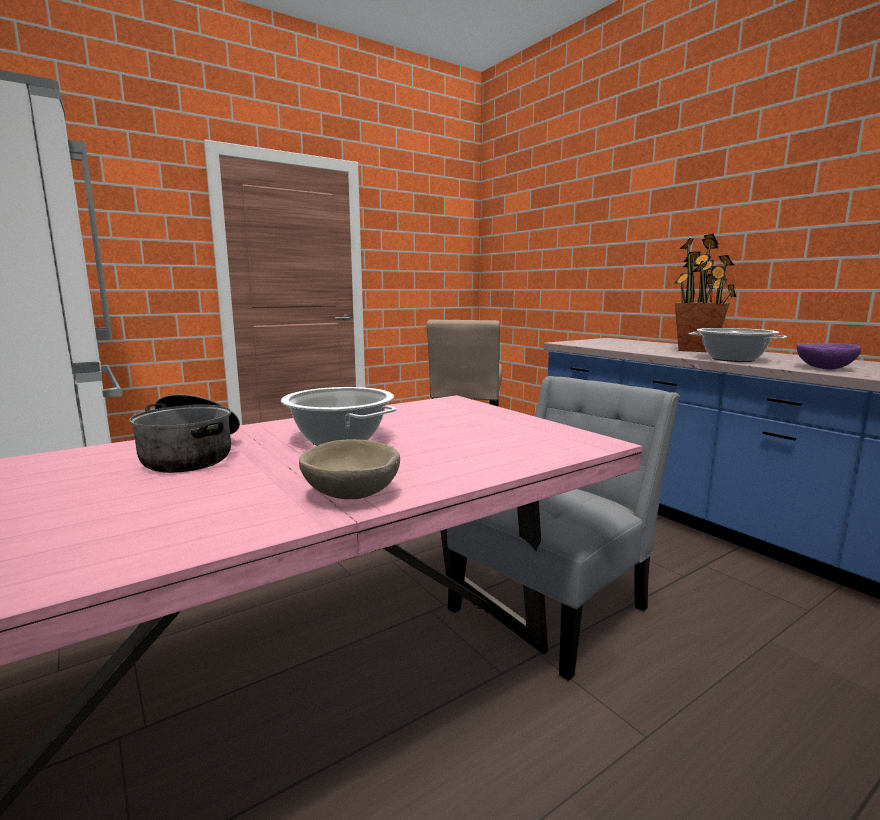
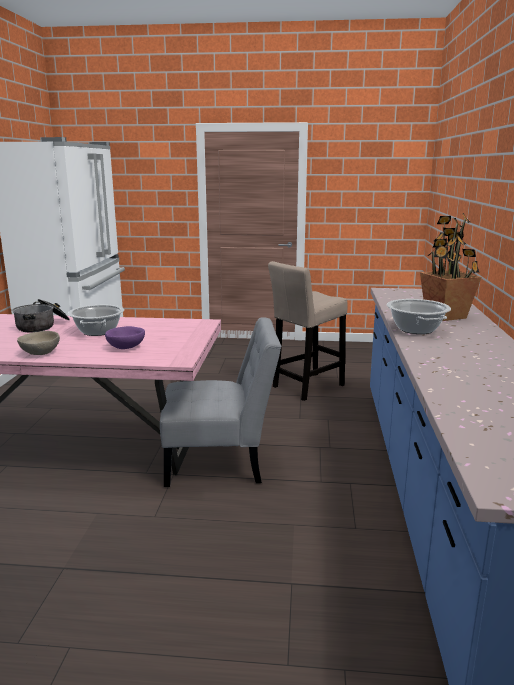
camera: 40 degrees right, 5 degrees up
(824, 368) = (433, 351): purple bowl -> purple bowl (126, 347)

